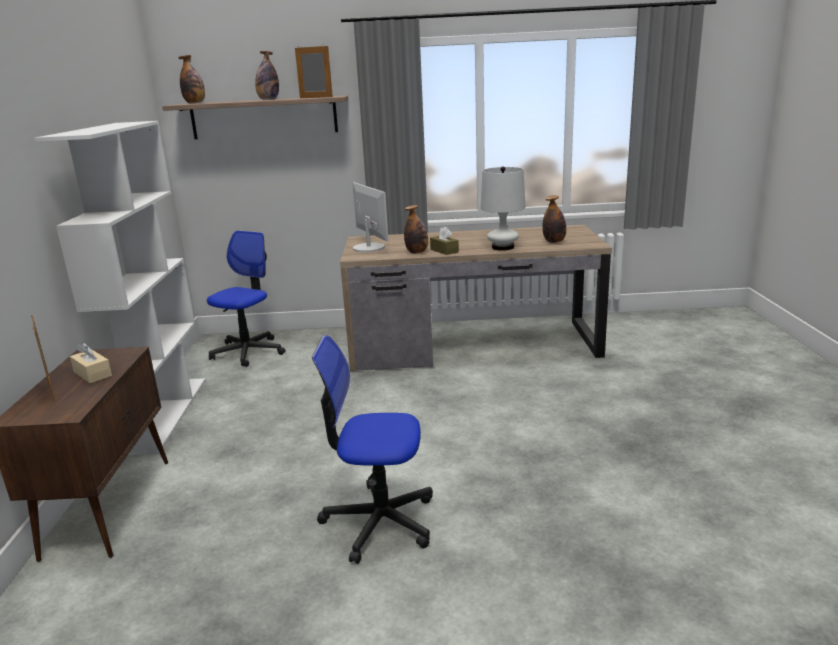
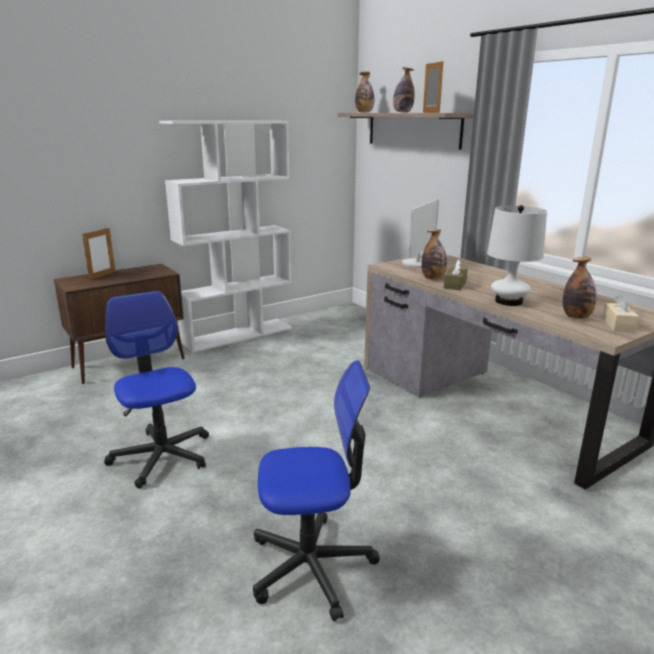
camera: 55 degrees right, 0 degrees up
(92, 374) = (129, 275): beige tissue box -> beige tissue box (618, 325)
(248, 352) = (347, 324): office chair -> office chair (311, 566)

